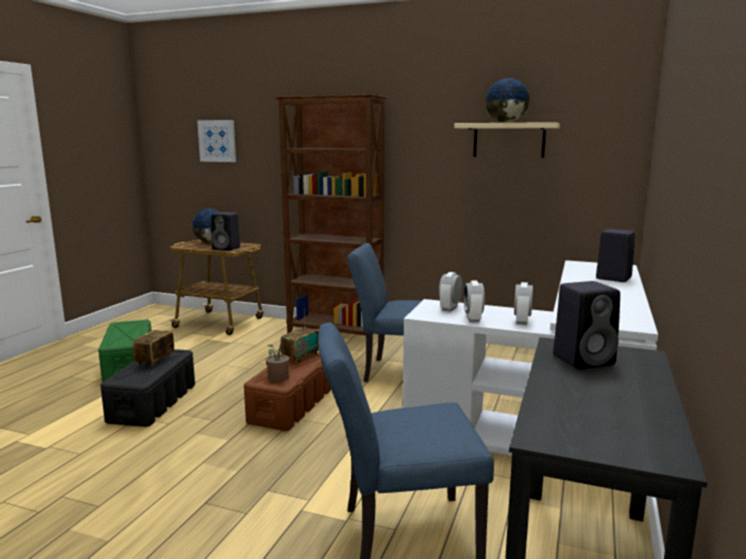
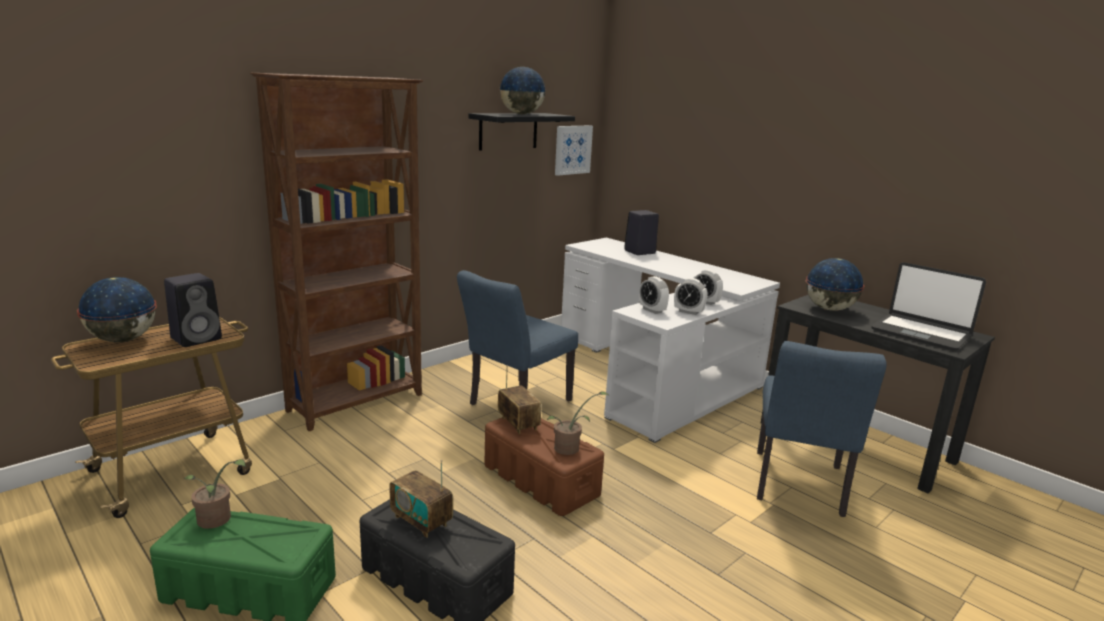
camera: 65 degrees left, 5 degrees up
(136, 325) = (217, 521): none -> potted plant
(217, 141) = (76, 145): picture -> picture (572, 150)
(509, 140) = (508, 131): beige shelf -> black shelf
(584, 359) = (829, 309): black speaker -> globe
(588, 416) = (920, 333): none -> laptop

